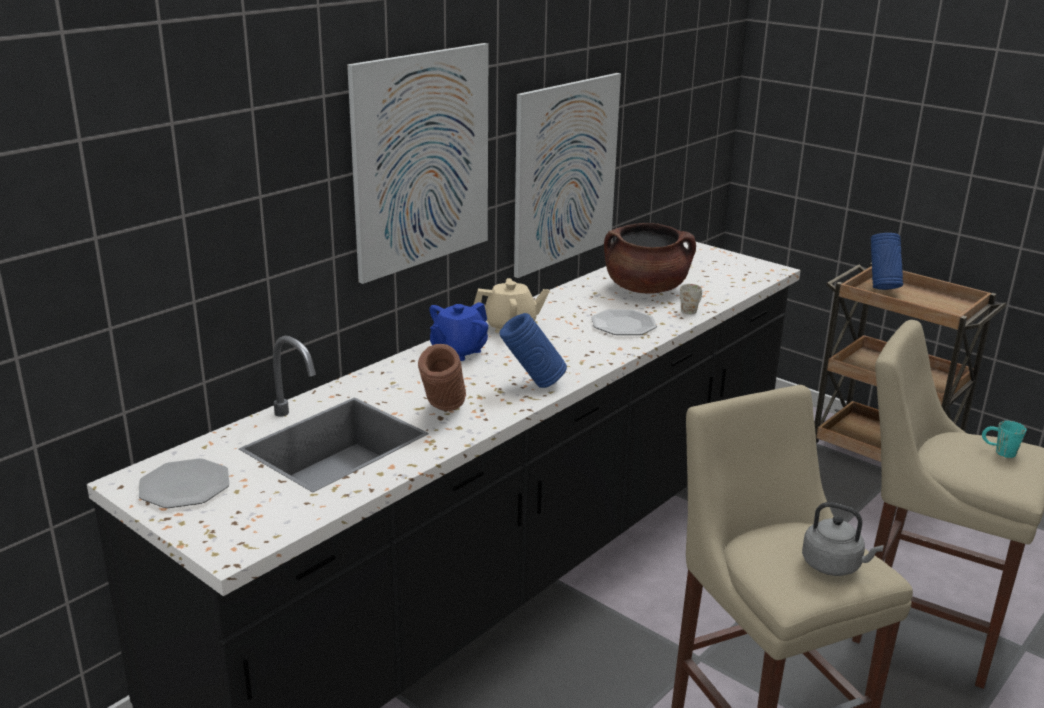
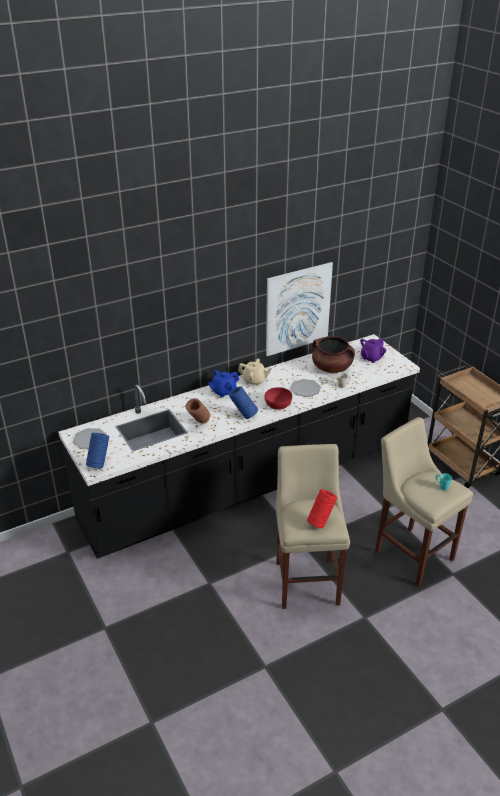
camera: 20 degrees right, 10 degrees up
(422, 160) = (213, 310): picture -> none
(592, 357) = (278, 405): none -> red bowl
(704, 267) = (371, 358): none -> purple teapot
(834, 565) = (320, 522): grey kettle -> red vase
(882, 288) = (467, 382): blue vase -> blue vase (99, 464)

